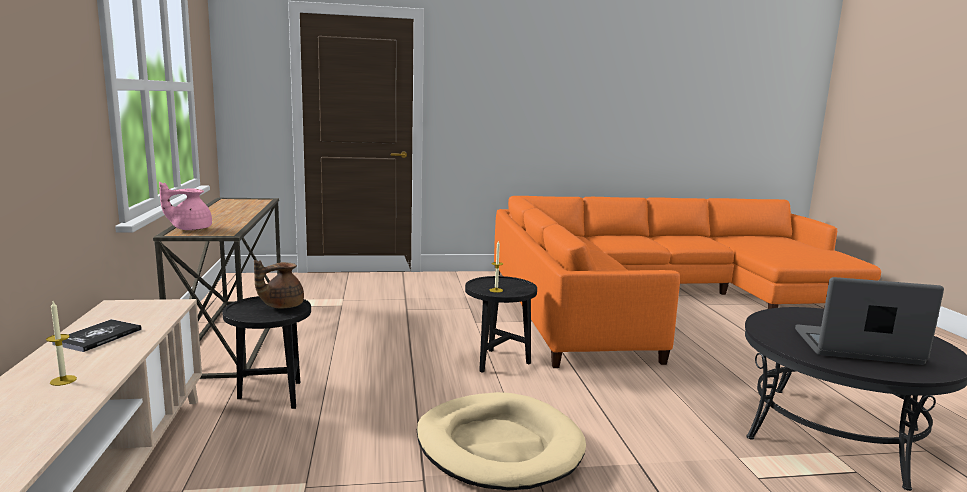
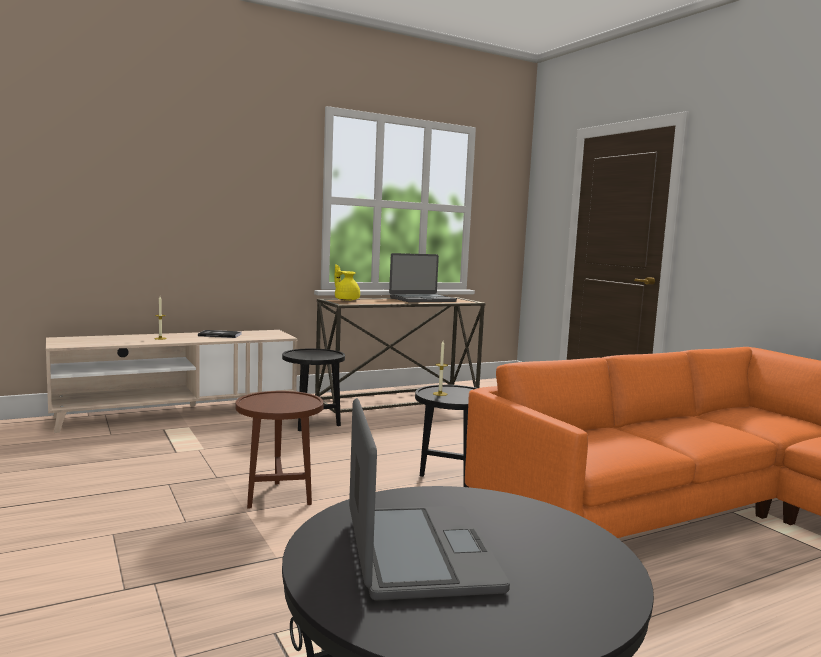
camera: 70 degrees right, 5 degrees down
(190, 229) = (346, 300): pink teapot -> yellow teapot
(228, 208) = (422, 299): none -> laptop
(281, 306) = (320, 355): brown teapot -> none
(499, 446) = (278, 495): beige dog bed -> brown side table

